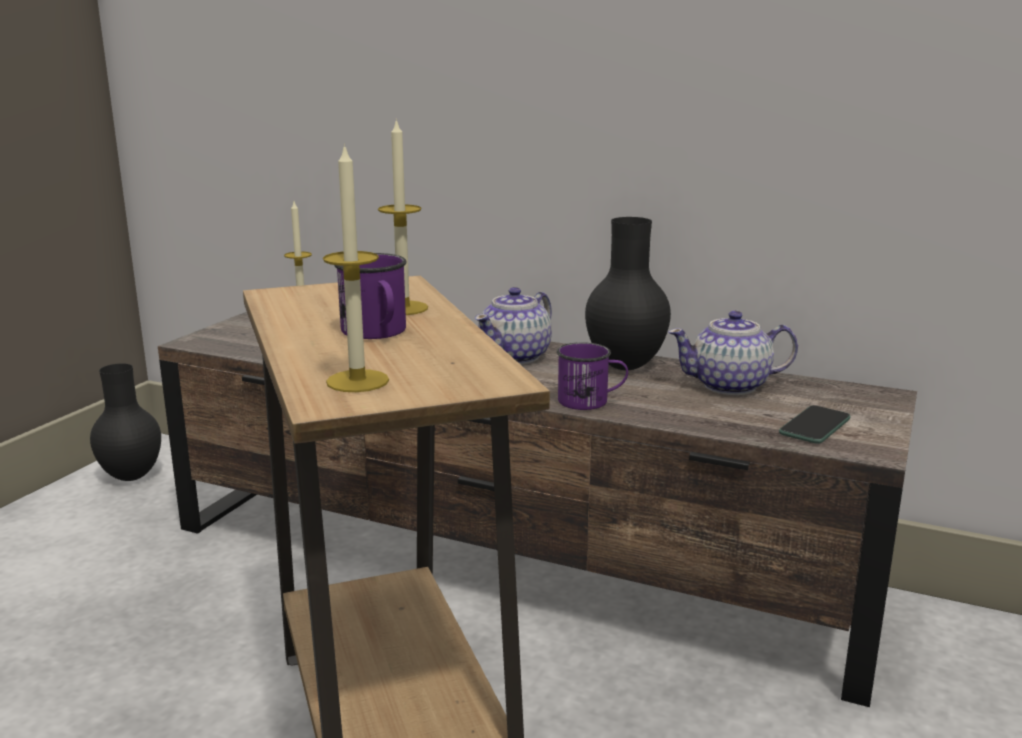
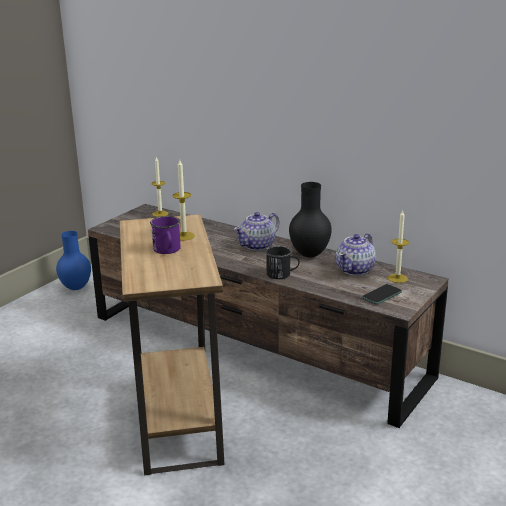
camera: 10 degrees right, 5 degrees up
(130, 476) = (75, 288): black vase -> blue vase
(357, 381) = (151, 276): candle -> candle (397, 278)
(591, 401) = (282, 274): purple mug -> black mug
(730, 386) = (355, 269): teapot -> teapot turned 60 degrees counterclockwise

